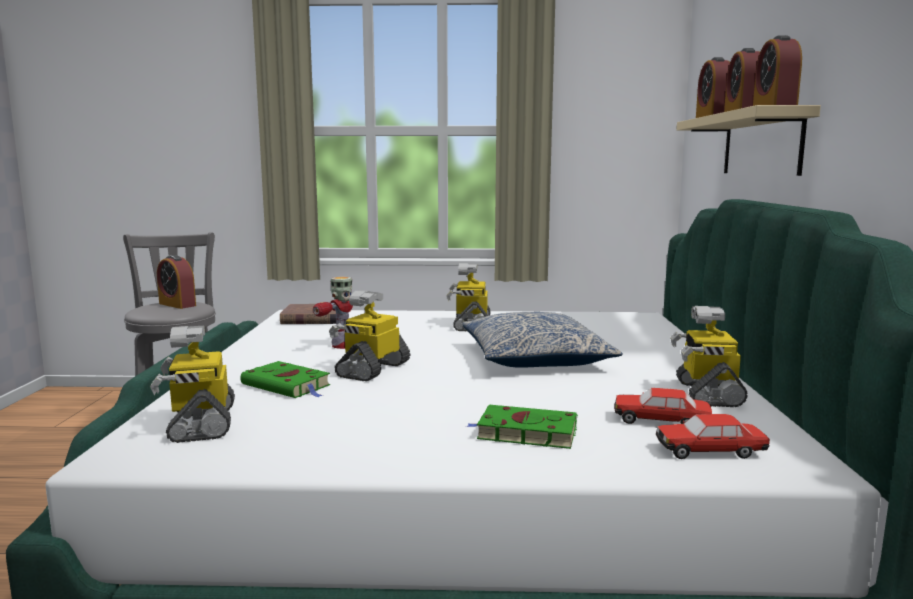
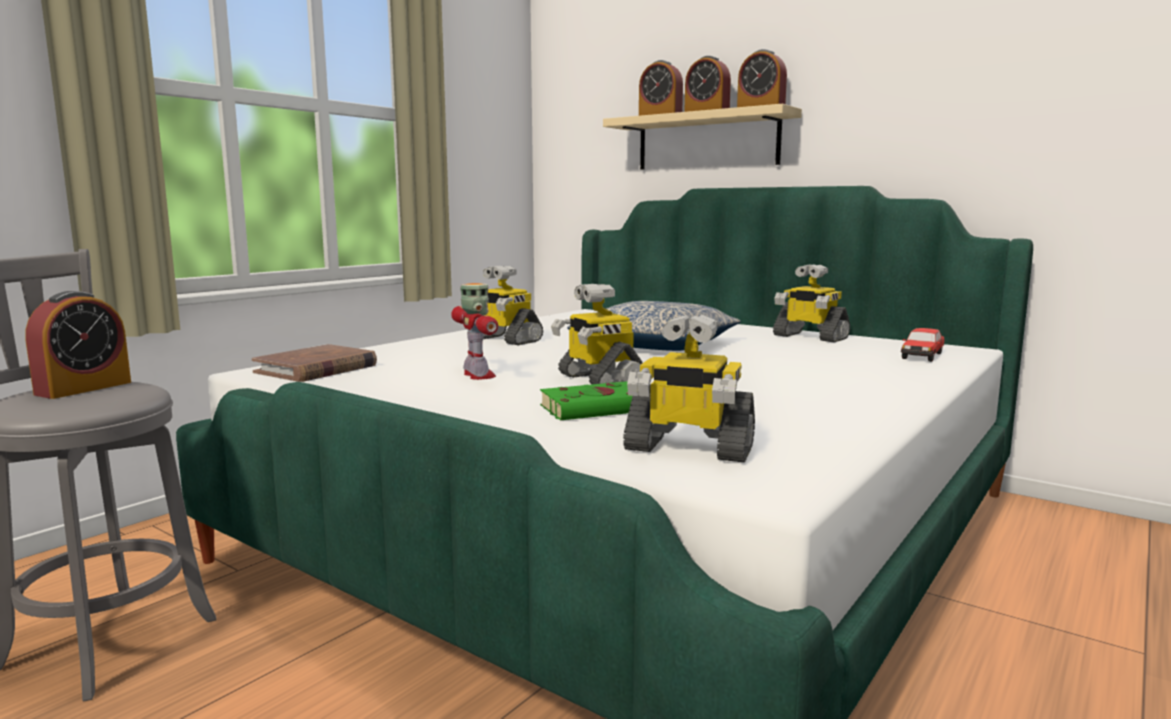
camera: 55 degrees left, 0 degrees up
(177, 304) = (84, 388): alarm clock -> alarm clock turned 45 degrees counterclockwise
(524, 432) = (846, 375): green book -> none
(661, 421) = (855, 352): toy car -> none

